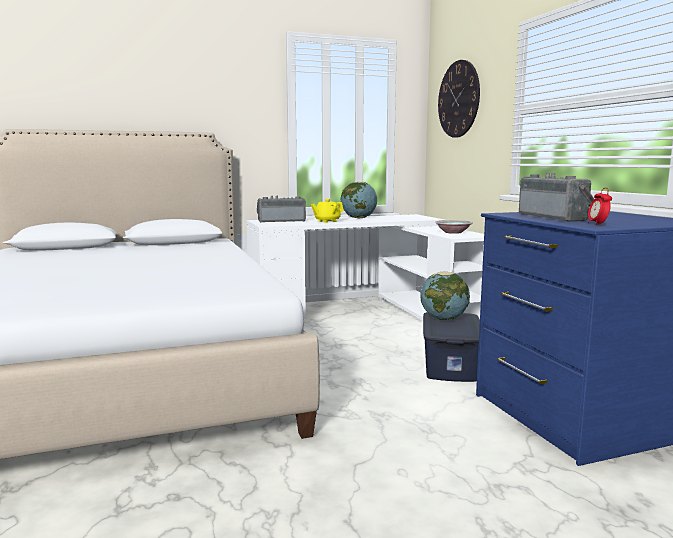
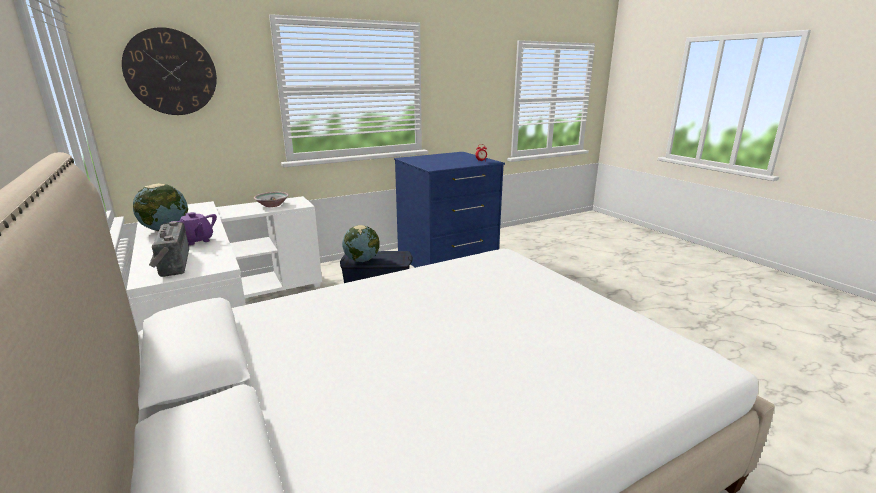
camera: 100 degrees left, 10 degrees up
(327, 221) = (197, 241): yellow teapot -> purple teapot
(555, 217) = (450, 163): radio -> none

